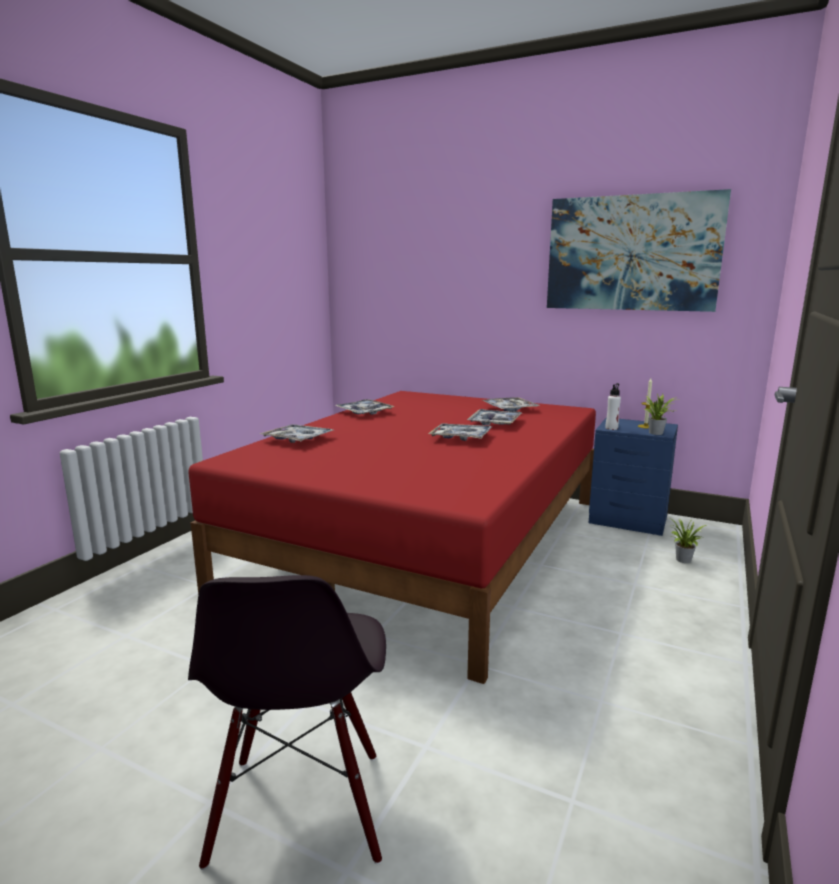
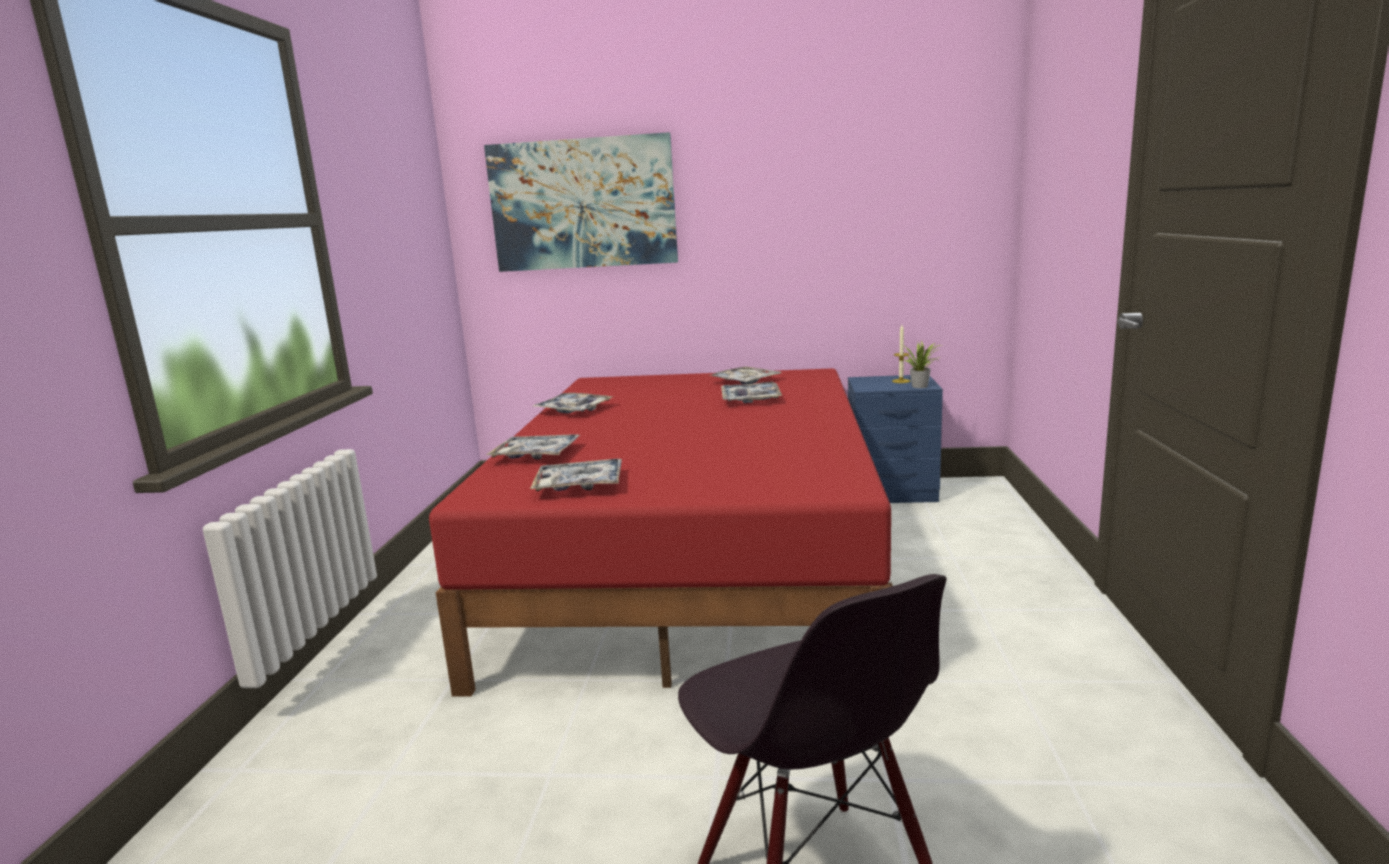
camera: 20 degrees left, 0 degrees up
(461, 438) = (736, 421): tray -> tray (579, 485)
(611, 428) = (869, 388): white bottle -> none
(632, 253) = (859, 183): picture -> picture (583, 204)
(682, 560) = (978, 523): potted plant -> none

